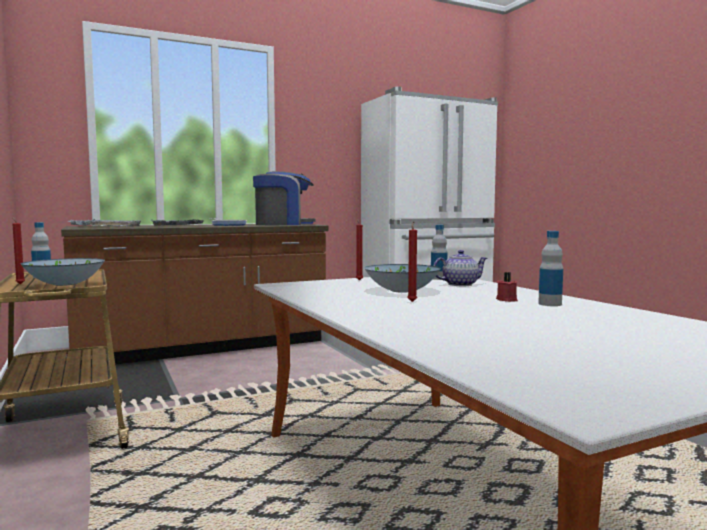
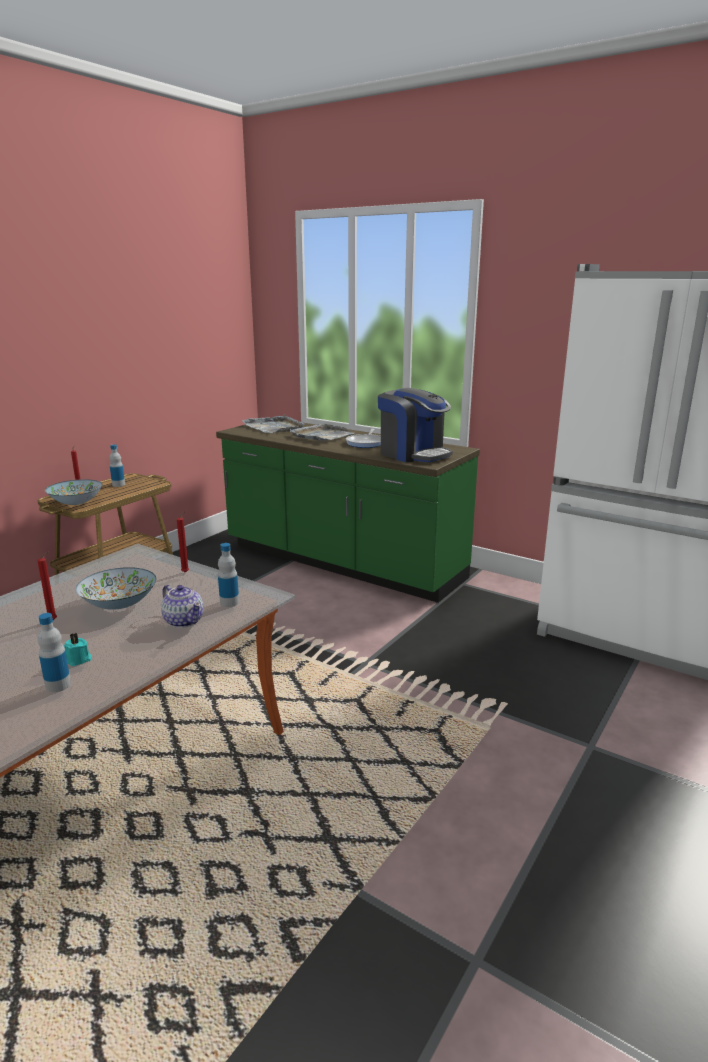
camera: 60 degrees right, 15 degrees up
(204, 348) = (342, 563): brown counter -> green counter
(507, 300) = (79, 660): red candle -> turquoise candle

